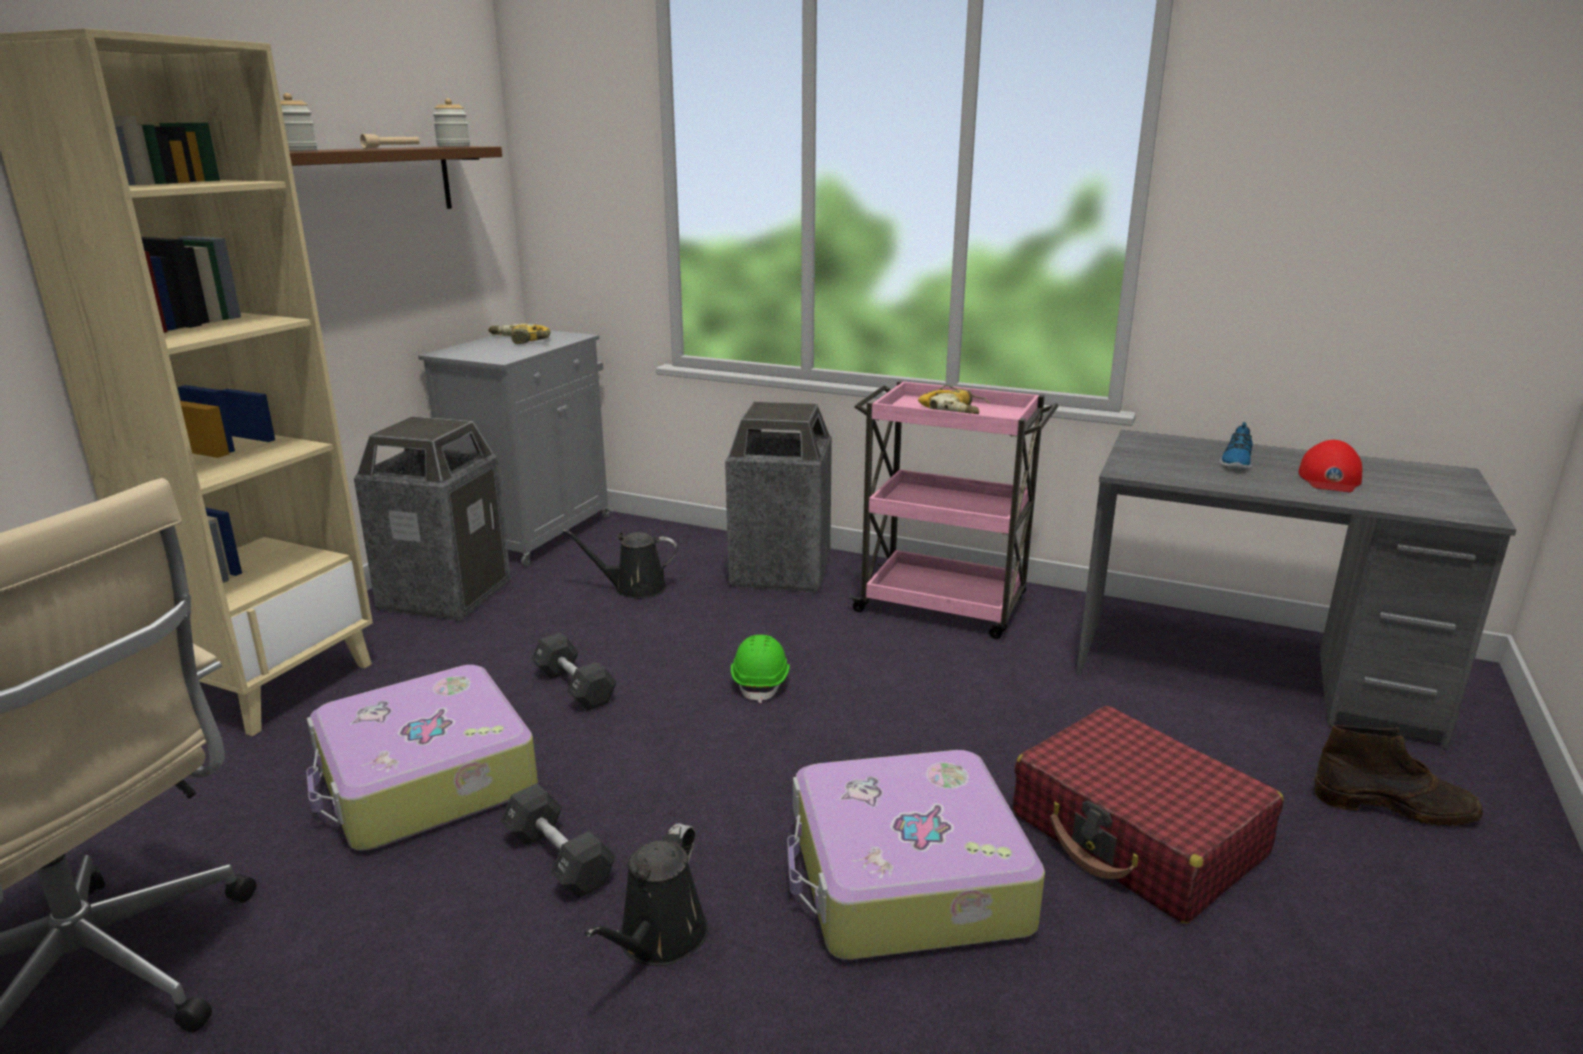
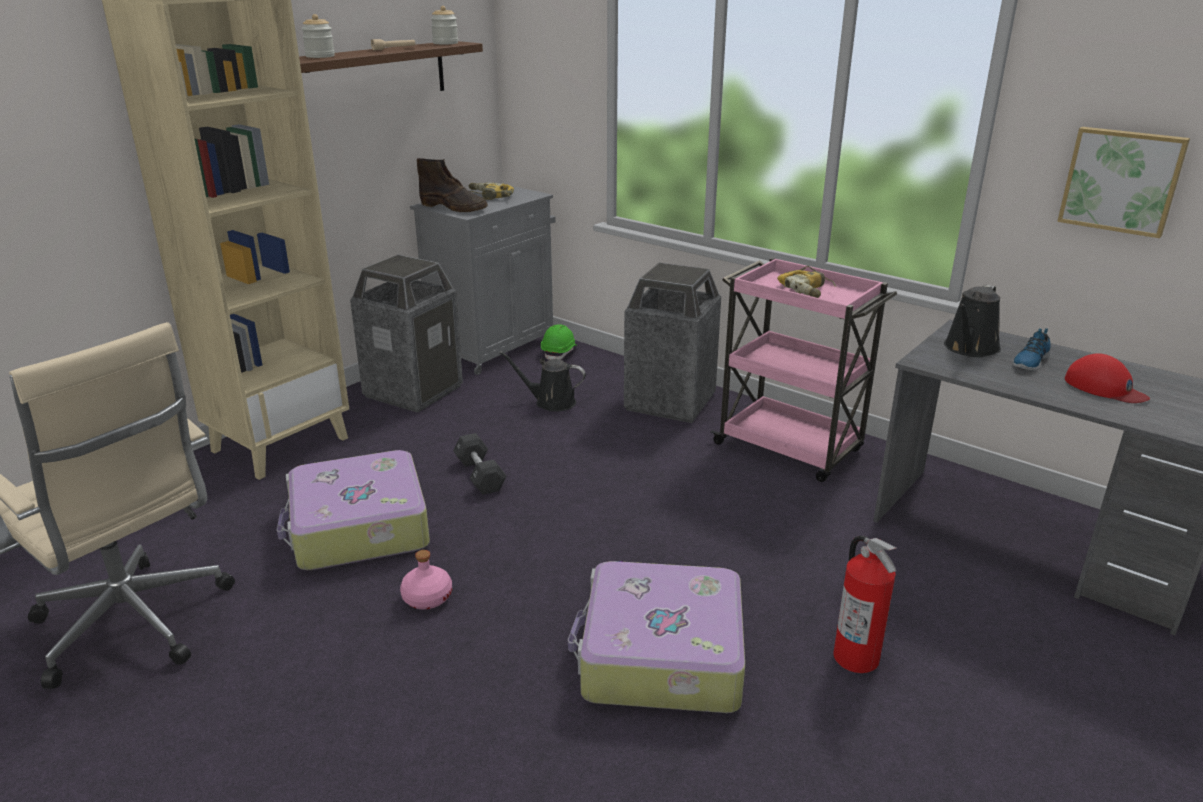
camera: 15 degrees right, 5 degrees up
(559, 858) = (426, 597): black dumbbell -> pink bottle
(658, 940) = (472, 664): black watering can -> black watering can (970, 348)
(761, 682) = (617, 491): green hard hat -> green hard hat (559, 352)
(1137, 835) = (856, 657): red suitcase -> fire extinguisher
(1296, 255) = (1121, 180): none -> picture
(1329, 479) = (1104, 388): red cap -> red cap turned 75 degrees counterclockwise
(1395, 806) = (1093, 673): brown boot -> brown boot (454, 207)

